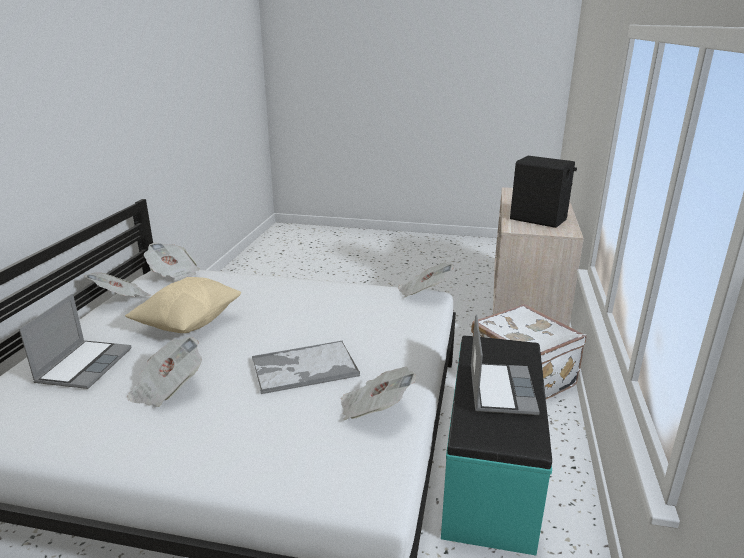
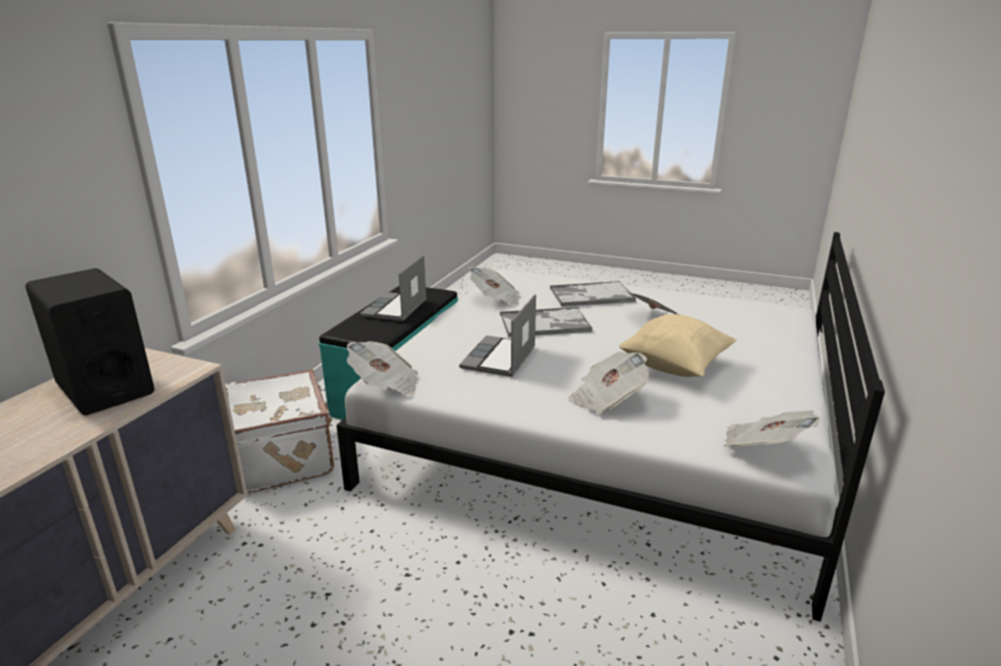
camera: 170 degrees left, 0 degrees up
(84, 365) = (744, 338): laptop -> laptop (499, 358)
(121, 298) = (799, 409): newspaper -> newspaper (606, 399)
(234, 432) = (590, 295): none -> tray

